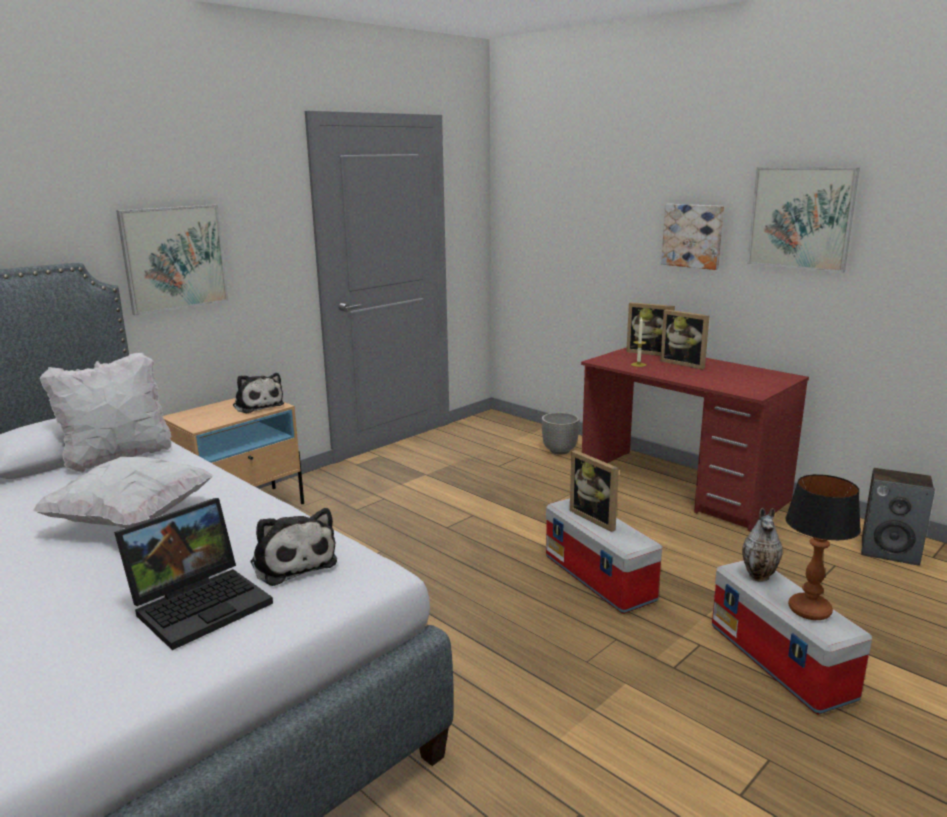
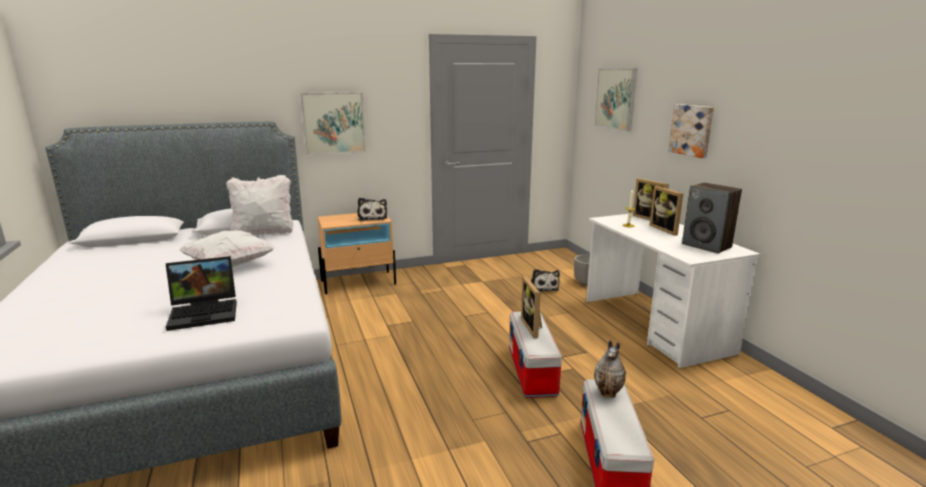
camera: 25 degrees right, 0 degrees up
(292, 562) = (271, 303): plush toy -> plush toy (543, 287)
(681, 488) = (654, 326): red desk -> white desk
(801, 218) = (767, 120): picture -> picture (615, 98)
(810, 611) = (620, 427): table lamp -> none
(890, 552) = (792, 413): speaker -> speaker (707, 246)

